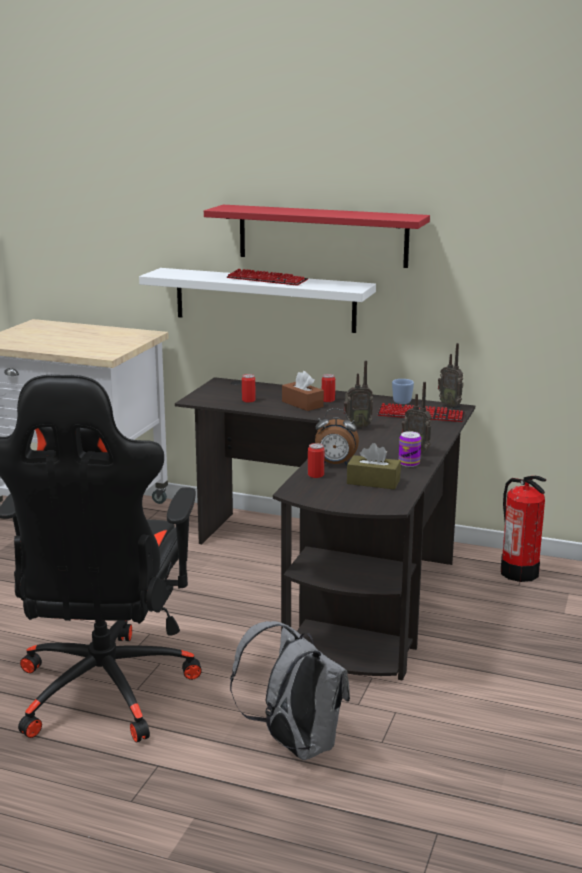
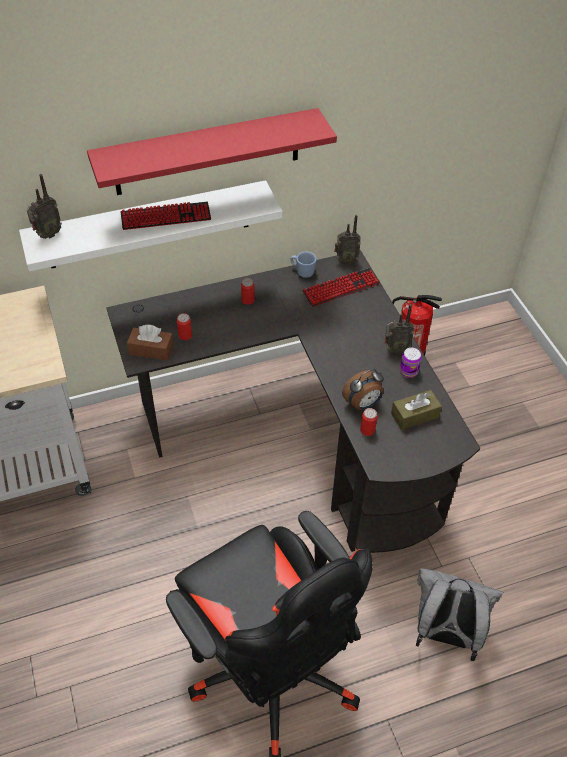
camera: 40 degrees left, 30 degrees up
(302, 404) = (235, 318): brown tissue box -> brown tissue box (151, 349)
(357, 427) = (316, 335): radio -> radio (47, 235)

